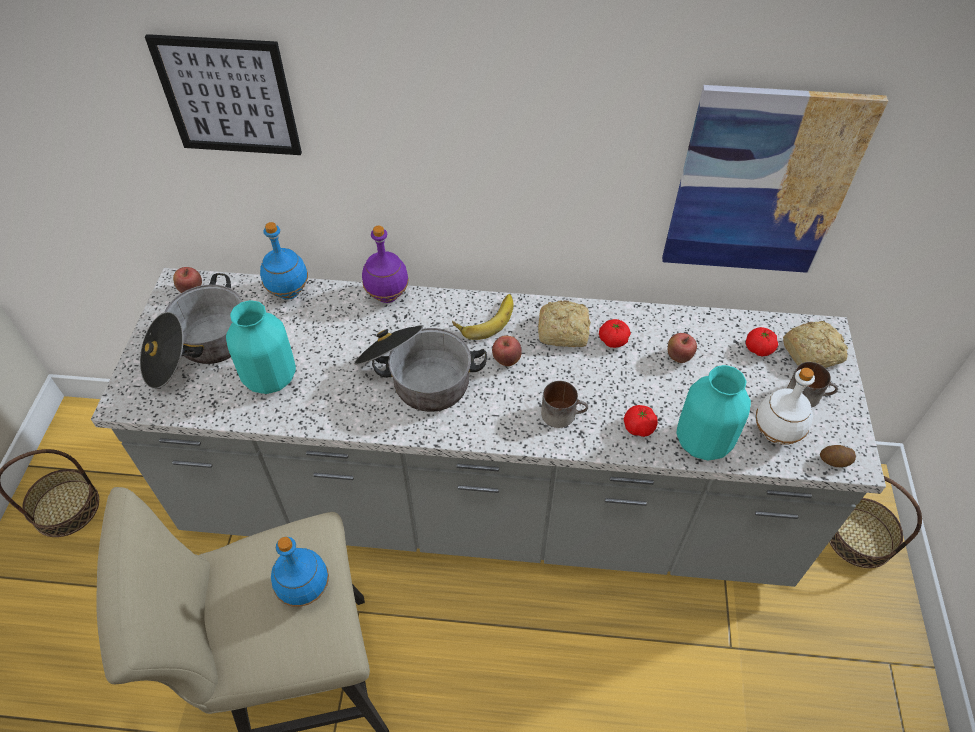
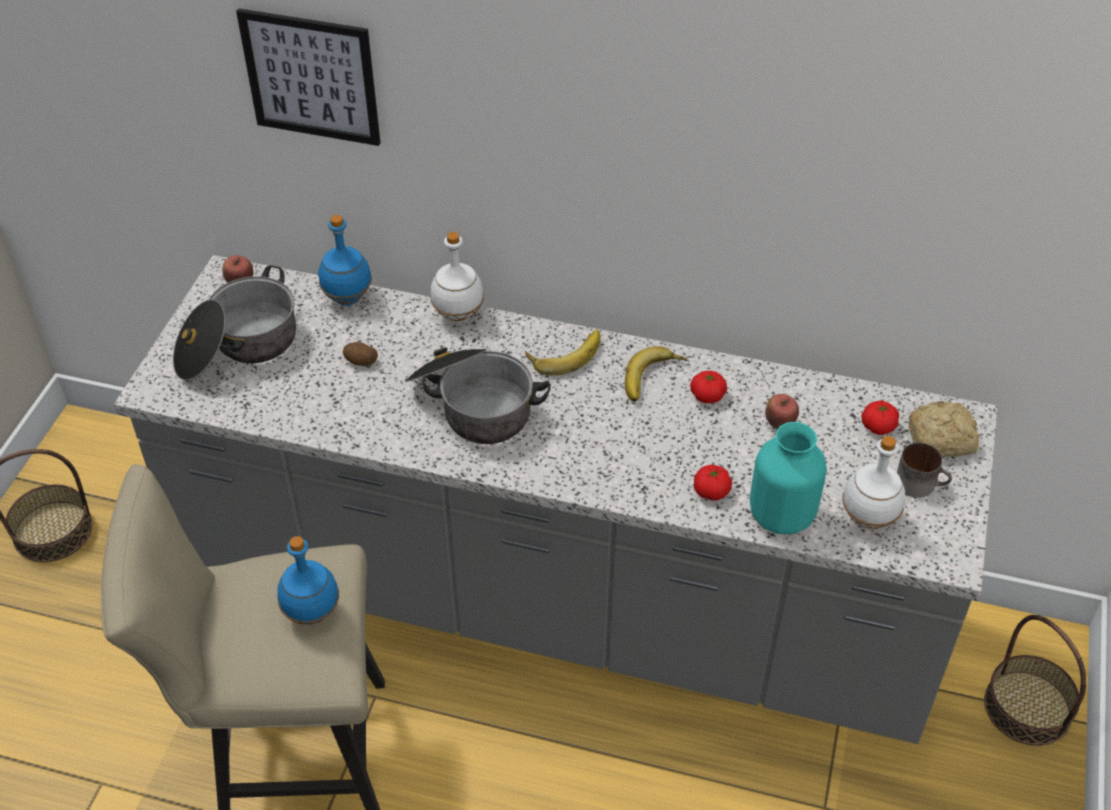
camera: 10 degrees right, 5 degrees down
(270, 378) = (311, 387): turquoise vase -> none
(388, 296) = (459, 316): purple bottle -> white bottle
(506, 360) = (578, 401): apple -> none
(563, 413) = (629, 465): mug -> none
(565, 332) = (653, 380): bread -> banana
(761, 184) = (880, 232): picture -> none
(834, 461) = (929, 557): potato -> potato (360, 361)

